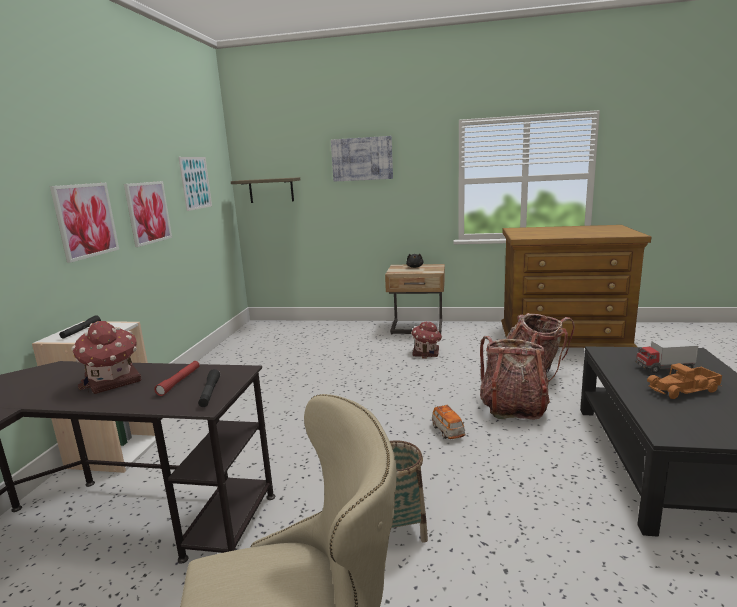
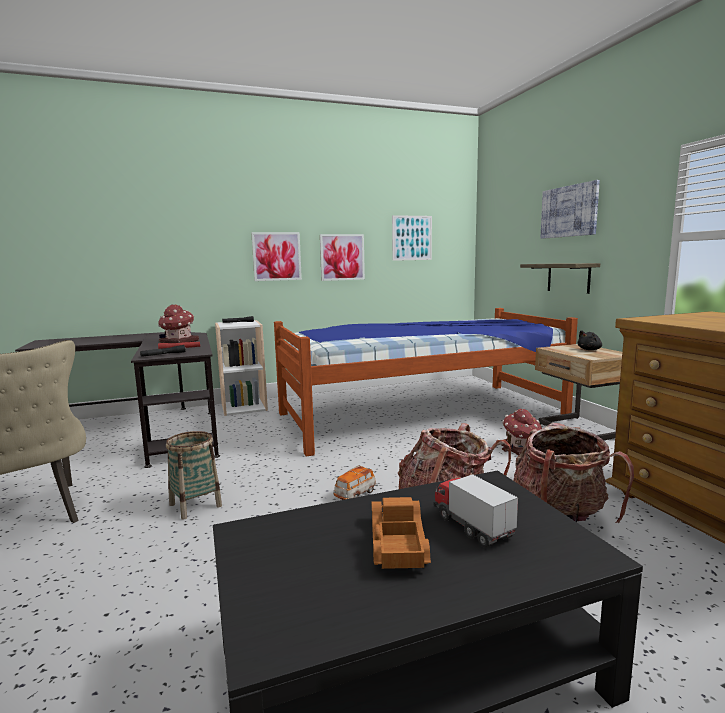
camera: 60 degrees right, 5 degrees down
(271, 190) = (497, 248): shelf -> shelf (568, 277)
(310, 363) = (420, 414): none -> bed
(684, 390) = (396, 543): toy truck -> toy truck turned 45 degrees clockwise

